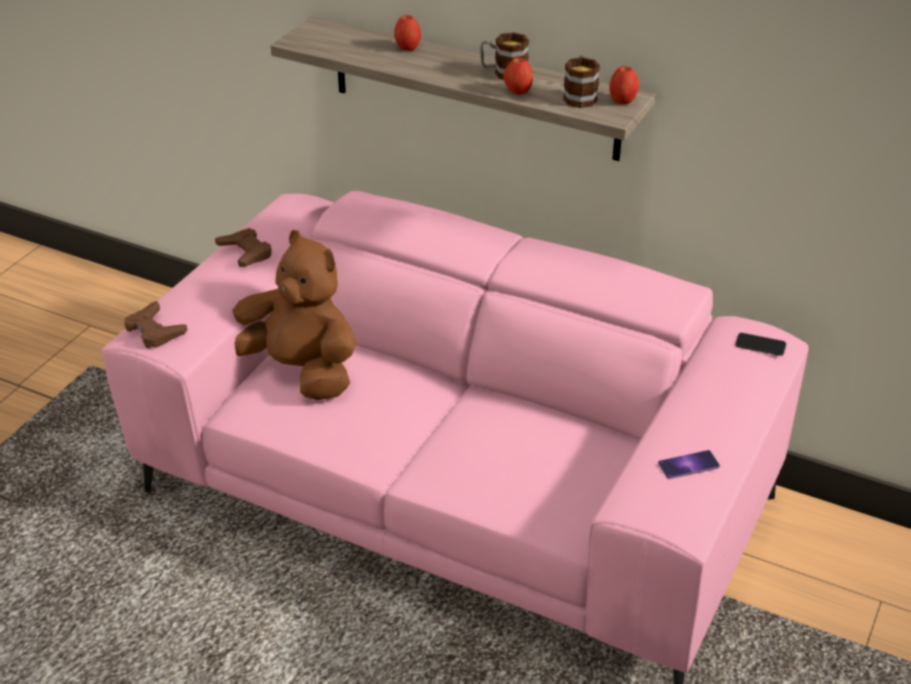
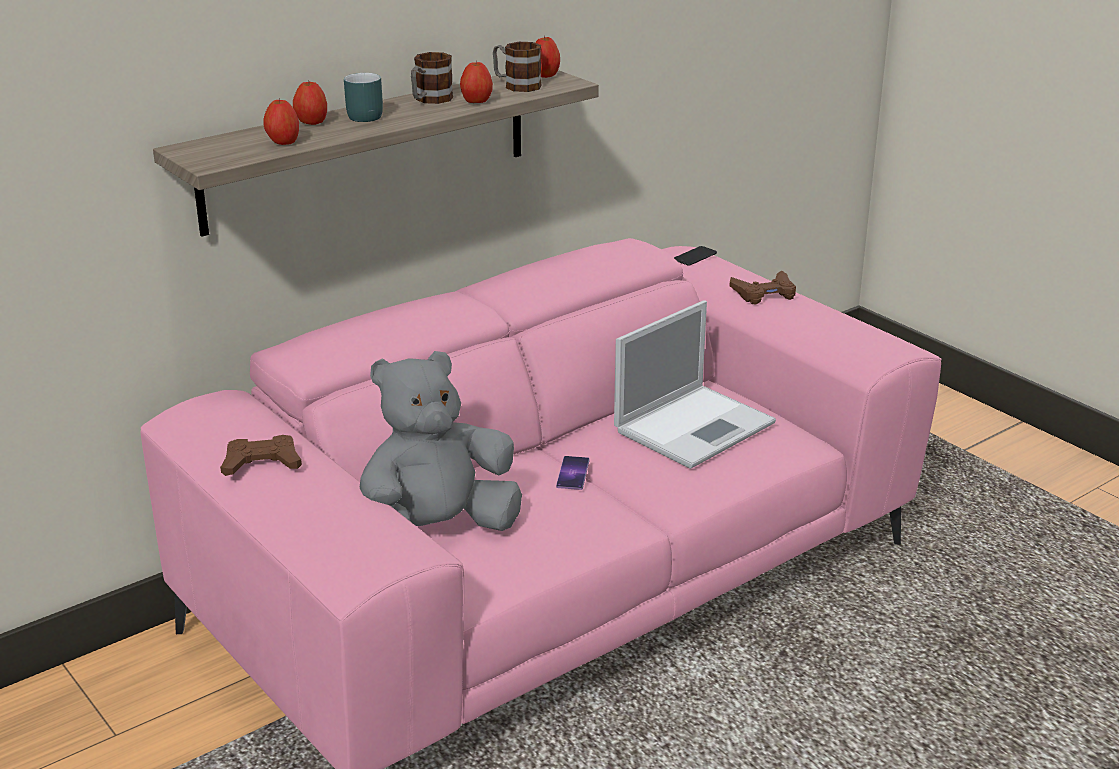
camera: 65 degrees left, 10 degrees down
(154, 331) = (365, 556): brown game controller -> brown game controller (764, 293)
(300, 370) = (436, 533): brown plush toy -> grey plush toy
(356, 51) = (283, 142): none -> apple
(442, 60) = (364, 115): none -> turquoise mug
(545, 454) = (696, 426): none -> laptop
(688, 465) = (832, 324): phone -> phone (573, 473)

